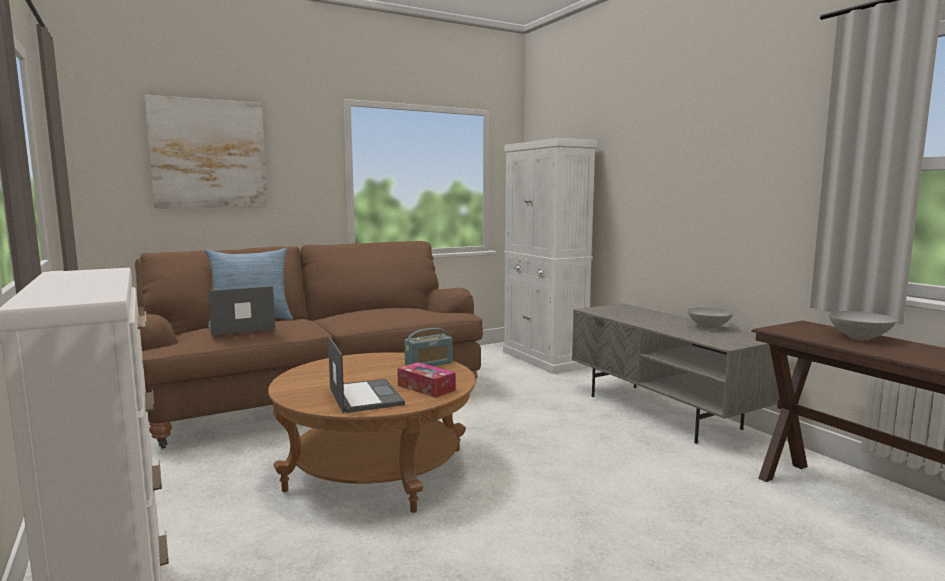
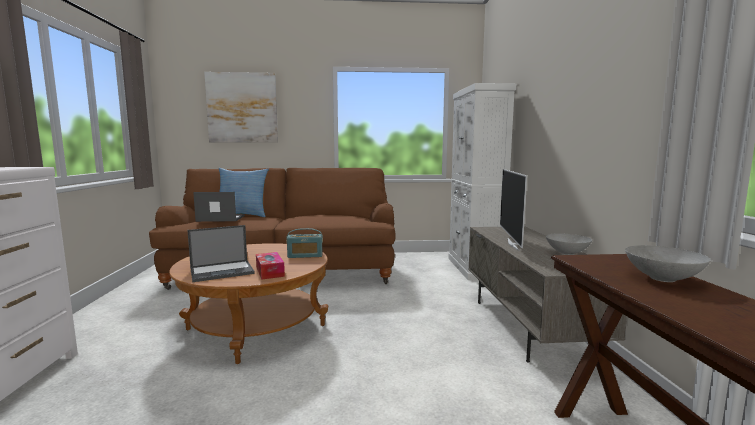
camera: 25 degrees right, 0 degrees up
(365, 396) = (222, 271): laptop -> laptop turned 60 degrees clockwise
(650, 323) = (514, 244): none -> television

